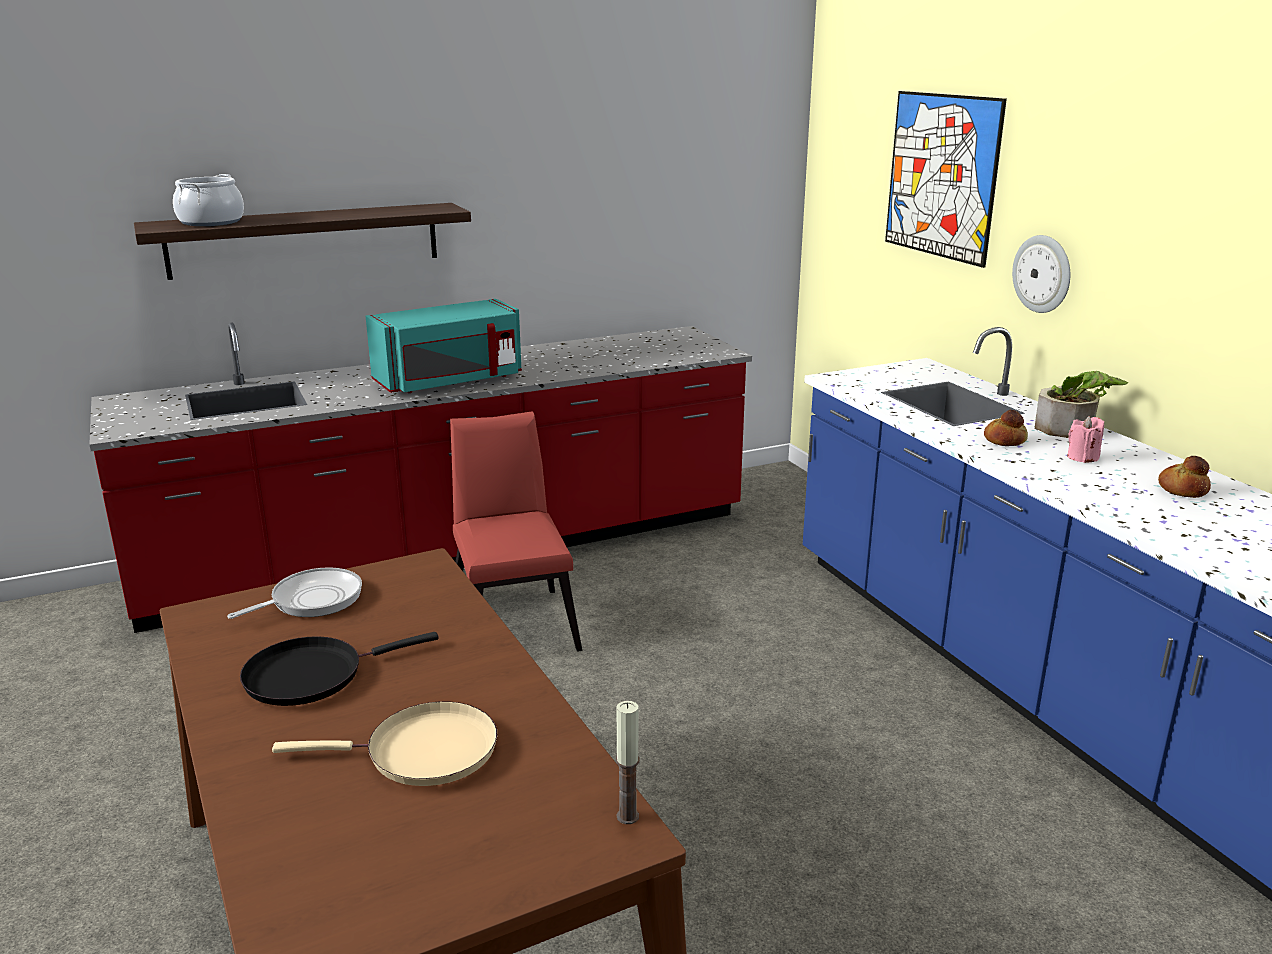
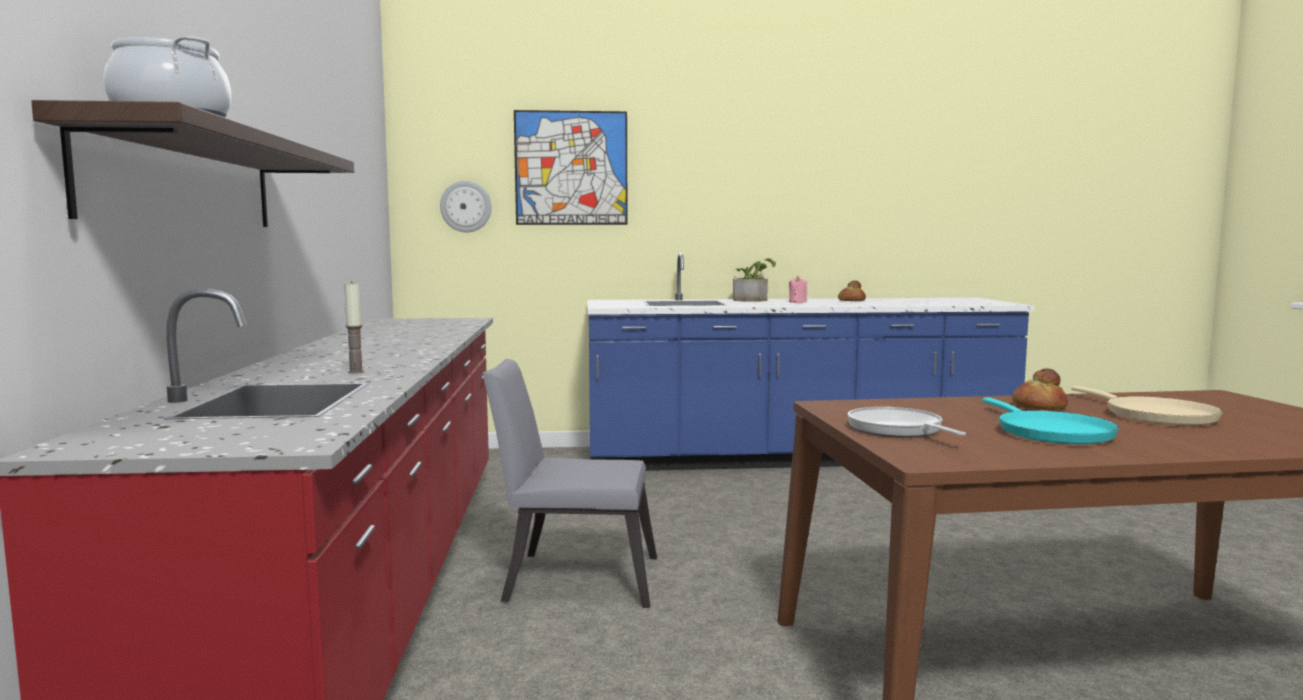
camera: 70 degrees left, 15 degrees down
(311, 675) = (1050, 432): black frying pan -> turquoise frying pan
(423, 752) = (1154, 416): beige frying pan -> beige frying pan turned 150 degrees clockwise
(450, 381) = (396, 354): turquoise microwave -> none
(512, 621) = (572, 578): red chair -> grey chair
(627, 816) = (1196, 393): candle -> candle (356, 372)
(1004, 440) = (760, 304): bread -> bread (1038, 406)
(1042, 274) = (679, 219): wall clock -> wall clock (466, 206)

